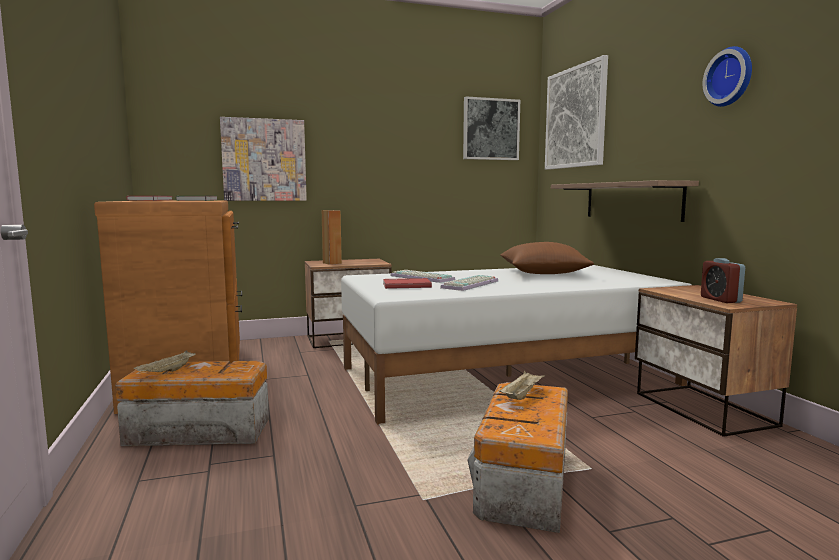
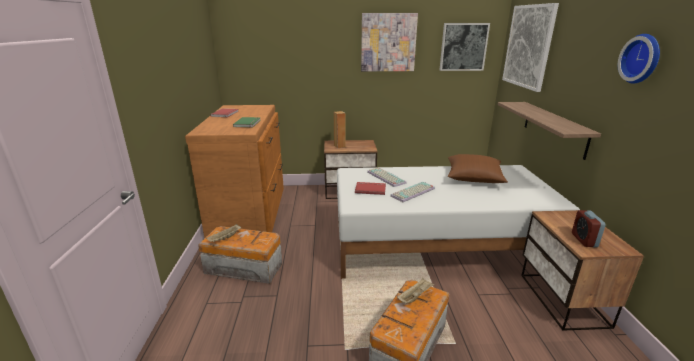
camera: 15 degrees right, 15 degrees up
(264, 160) = (298, 75): picture -> picture (388, 42)

